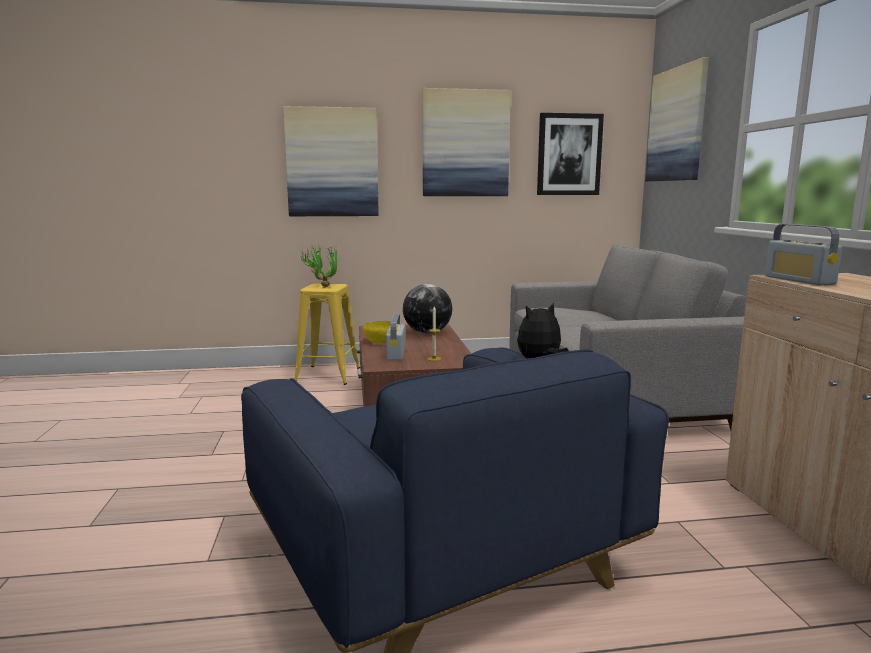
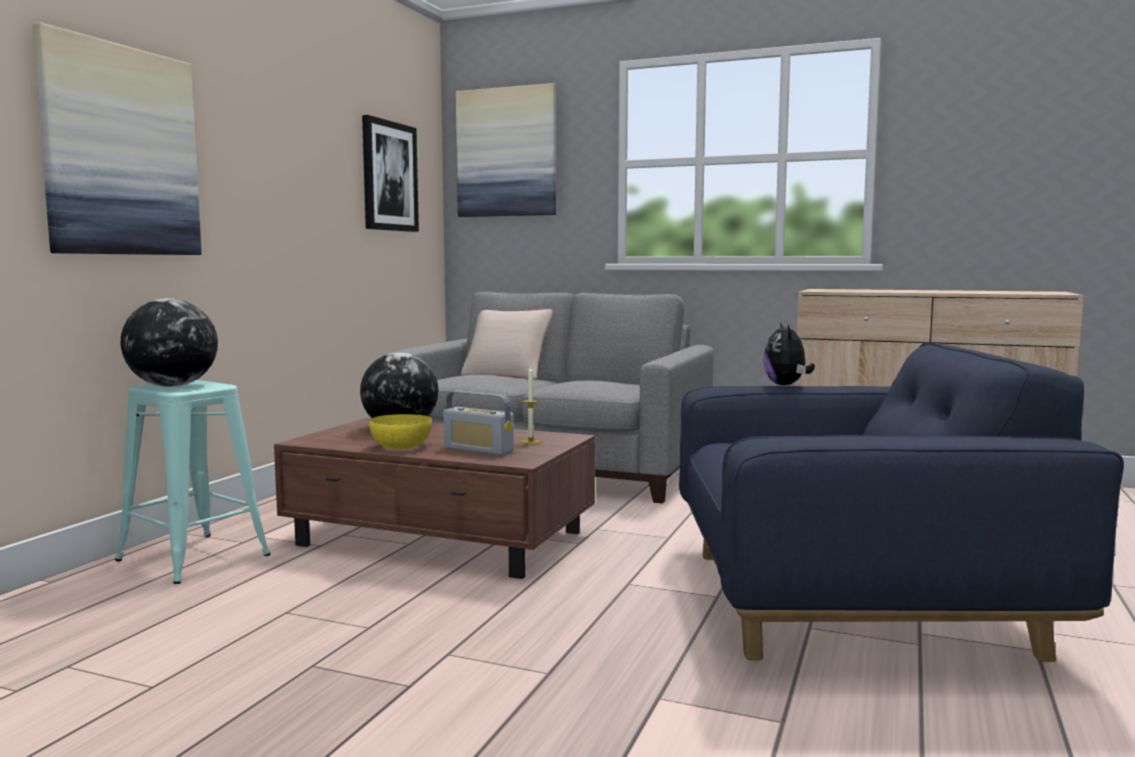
camera: 60 degrees left, 5 degrees down
(322, 286) = (172, 386): potted plant -> globe
(328, 375) = (193, 558): yellow stool -> turquoise stool
(465, 144) = (293, 145): picture -> none
(605, 313) = (507, 374): none -> beige pillow
(799, 280) = (842, 291): radio -> none

